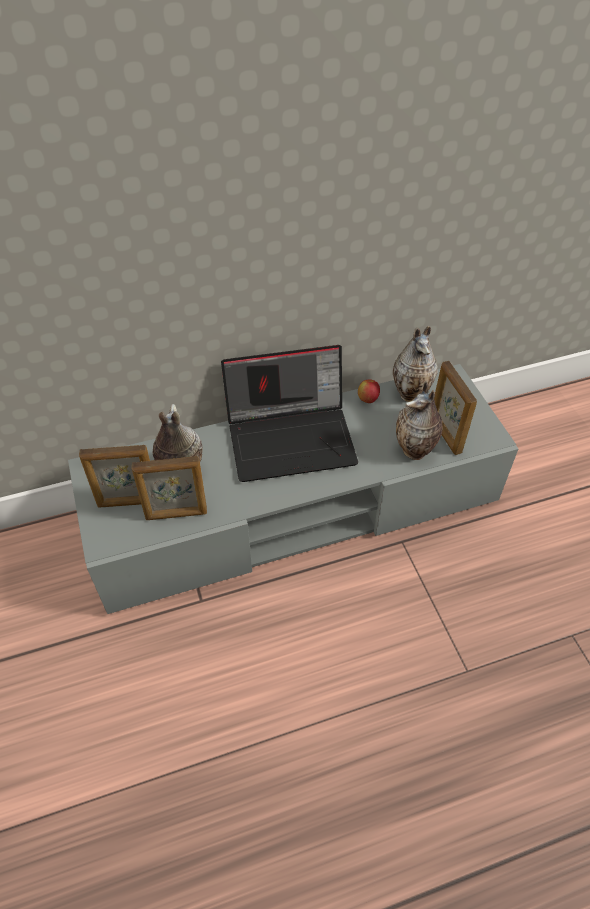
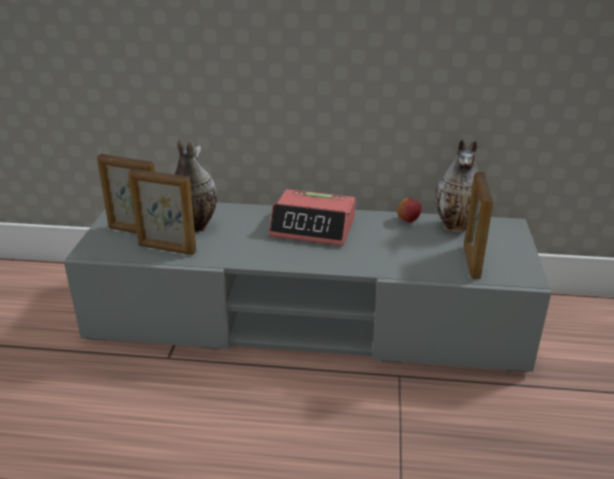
camera: 25 degrees right, 20 degrees down
(292, 437) = (313, 227): laptop -> alarm clock
(415, 451) = (429, 266): vase -> none

